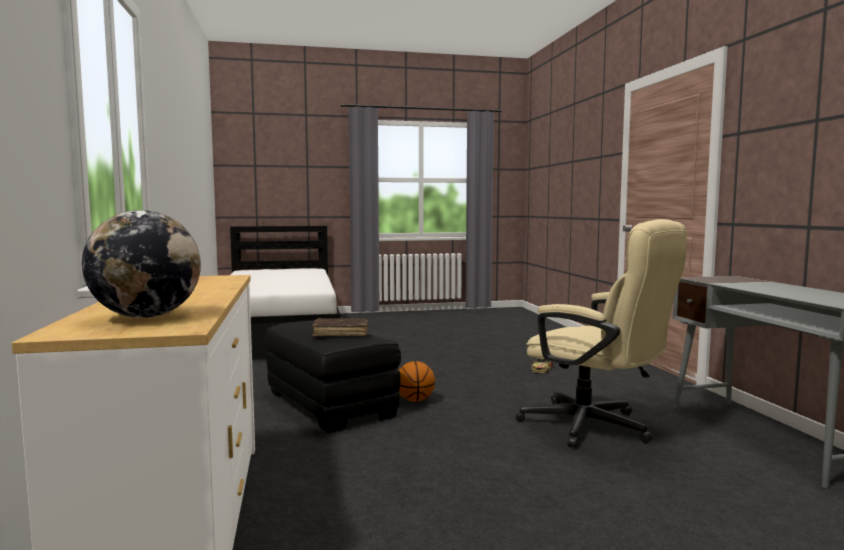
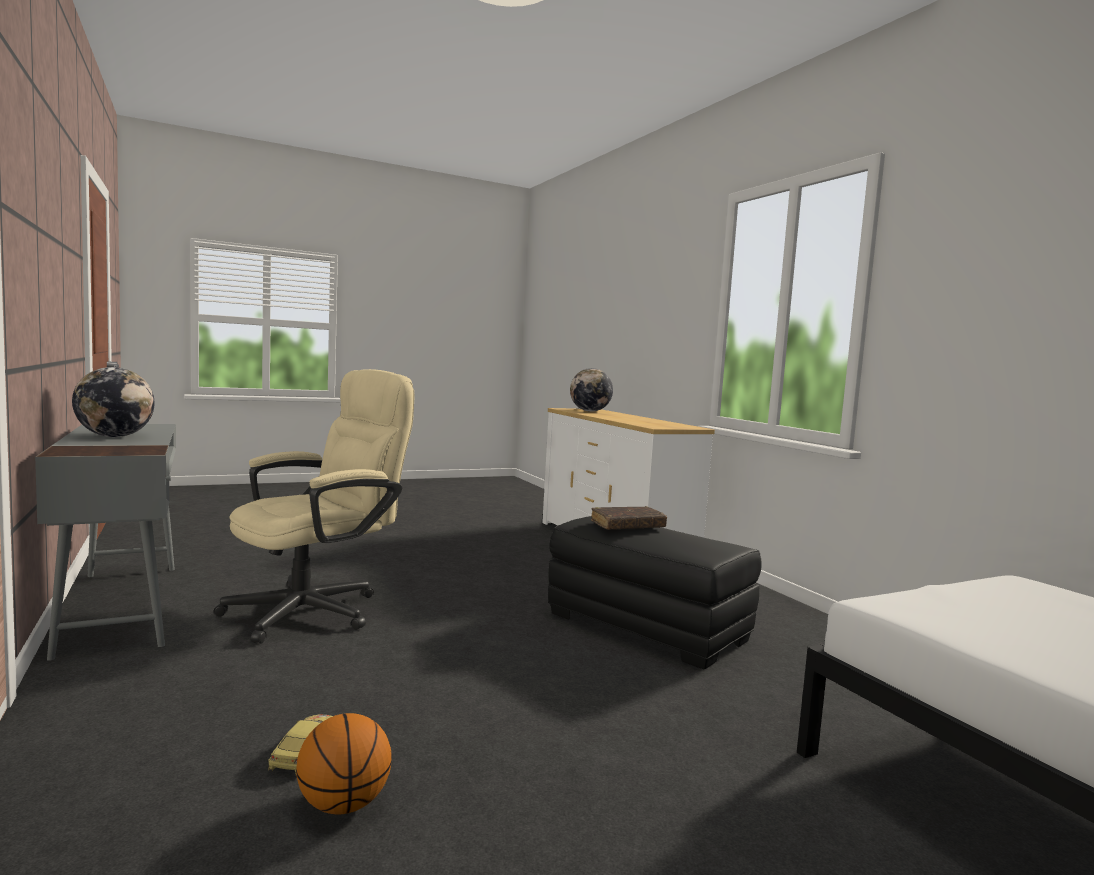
camera: 165 degrees right, 0 degrees up
(415, 400) = (544, 638): basketball -> basketball (343, 805)
(596, 428) = (317, 609): beige office chair -> beige office chair turned 105 degrees clockwise
(781, 288) = (114, 436): none -> globe

